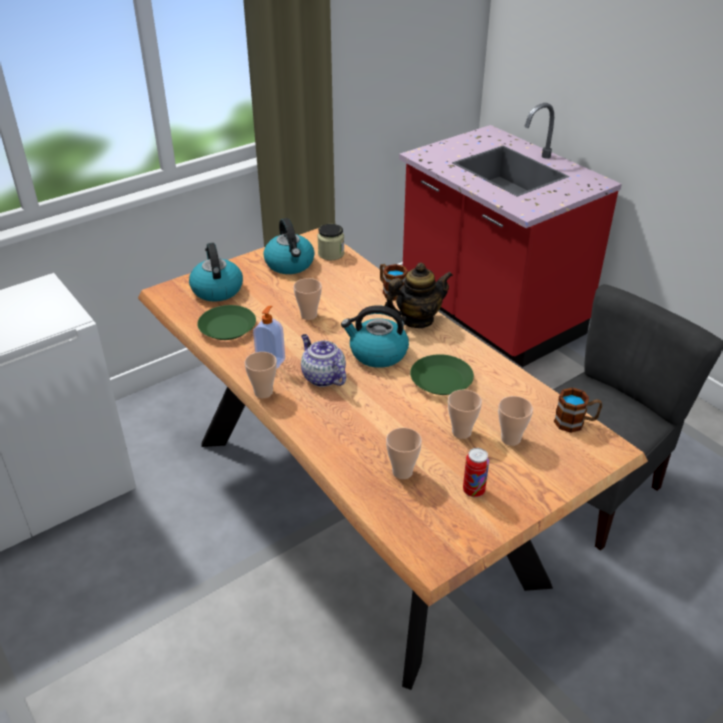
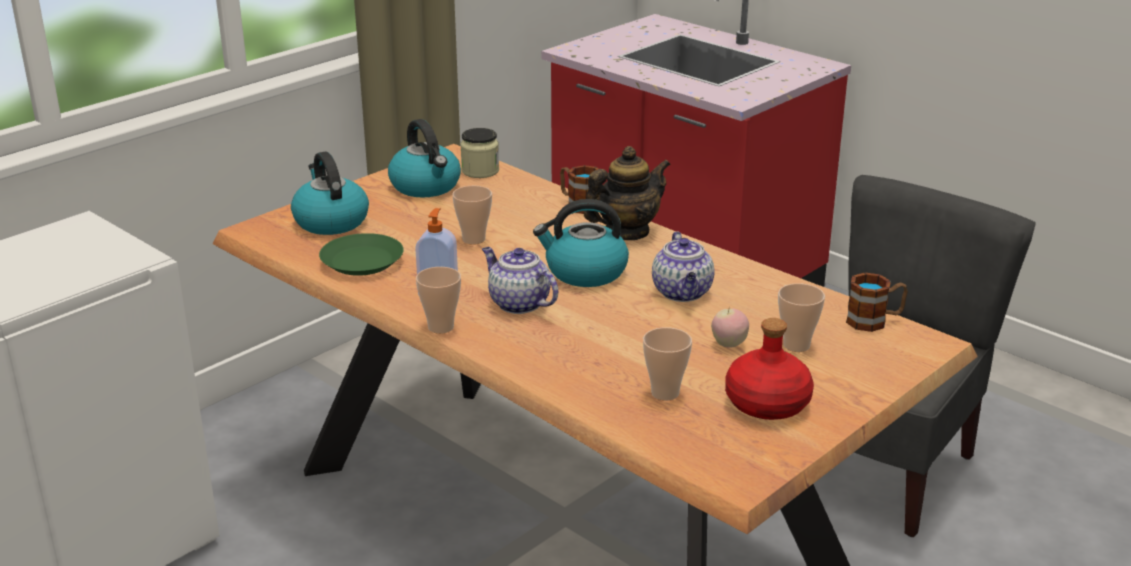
camera: 10 degrees left, 10 degrees down
(441, 380) = (683, 293): green plate -> teapot
(461, 432) = (729, 344): cup -> apple
(473, 491) = (767, 403): can -> red bottle

